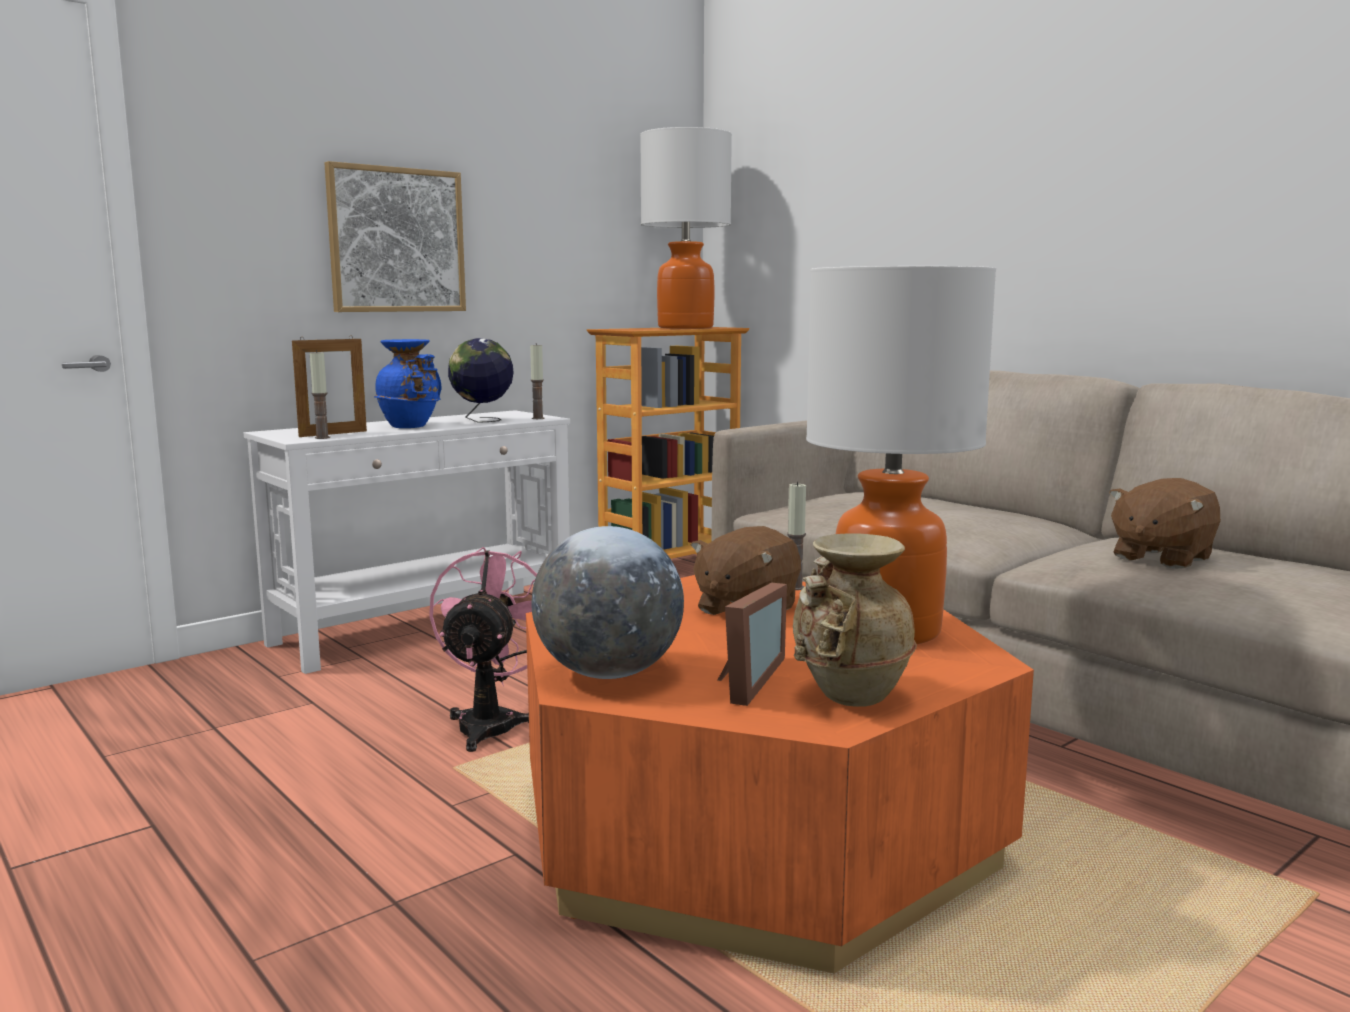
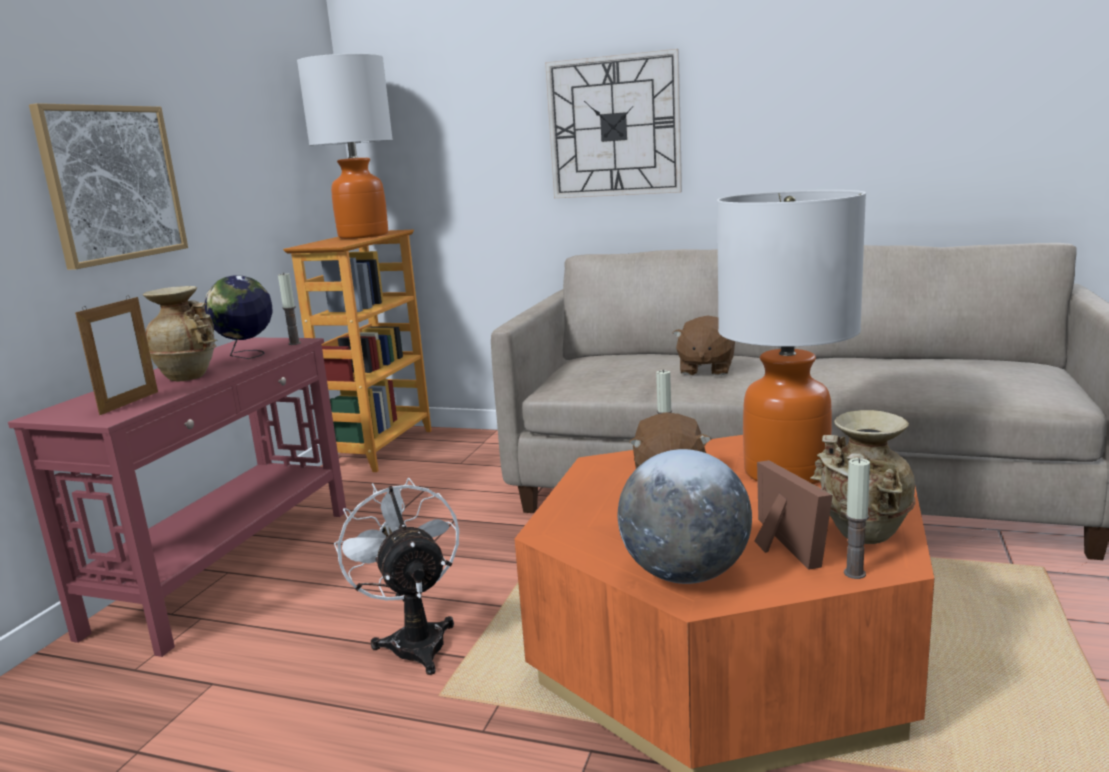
camera: 30 degrees left, 5 degrees up
(322, 438) = (130, 410): candle -> candle (854, 573)
(411, 426) = (190, 376): blue vase -> beige vase
(427, 627) = (229, 567): white console table -> red console table
(492, 722) = (415, 639): pink fan -> white fan
(964, 214) = (614, 127): none -> wall clock
(1161, 558) = (877, 373): brown plush toy -> brown plush toy (705, 369)

